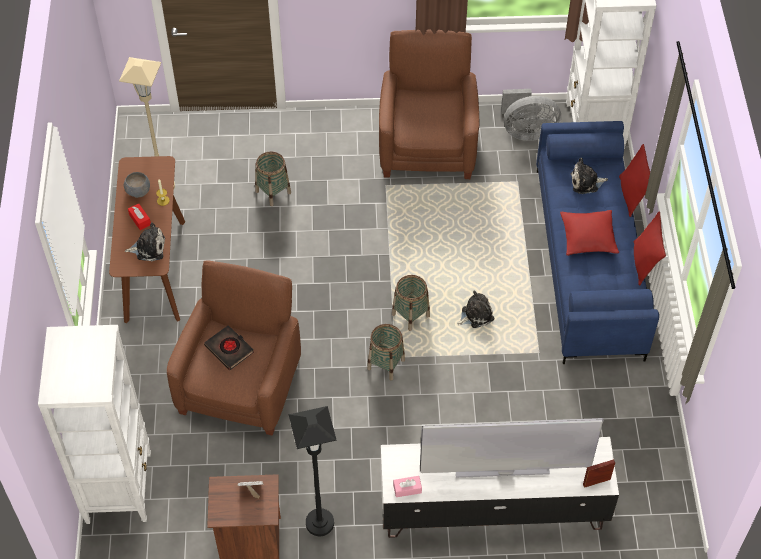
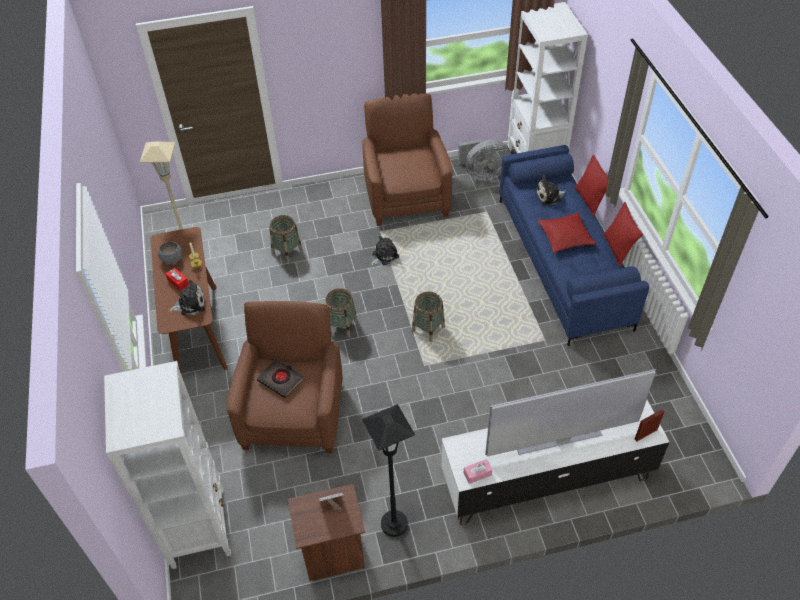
camera: 10 degrees left, 5 degrees down
(386, 364) = (418, 373): basket -> basket (342, 326)
(475, 315) = (483, 319): plush toy -> plush toy (383, 256)

